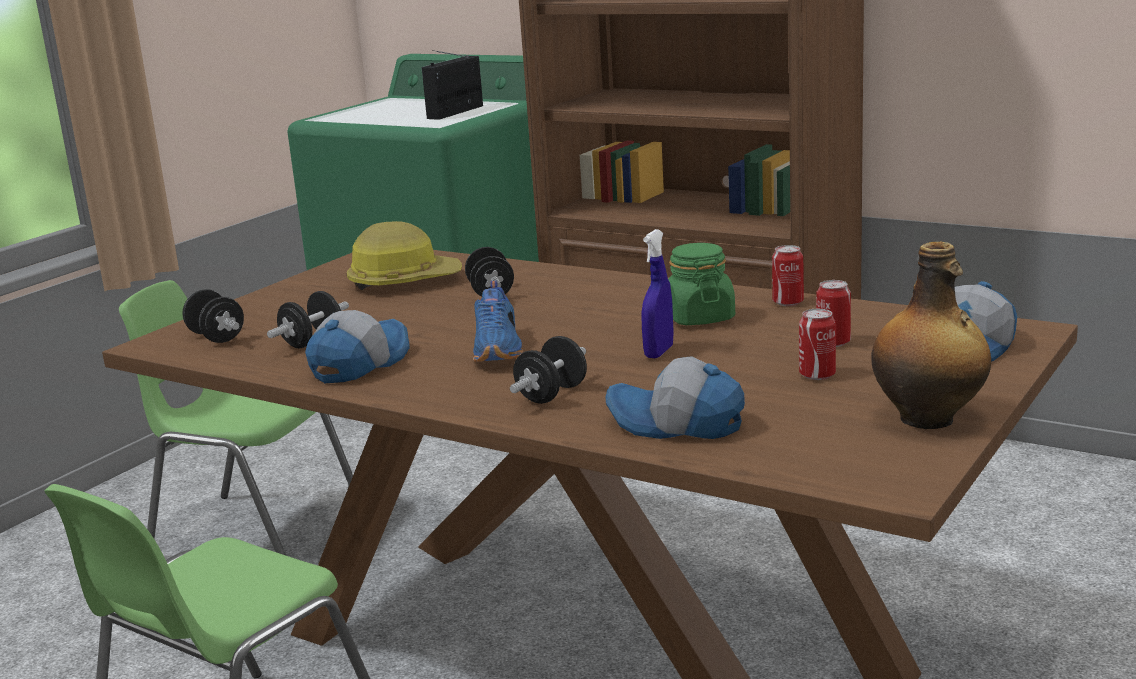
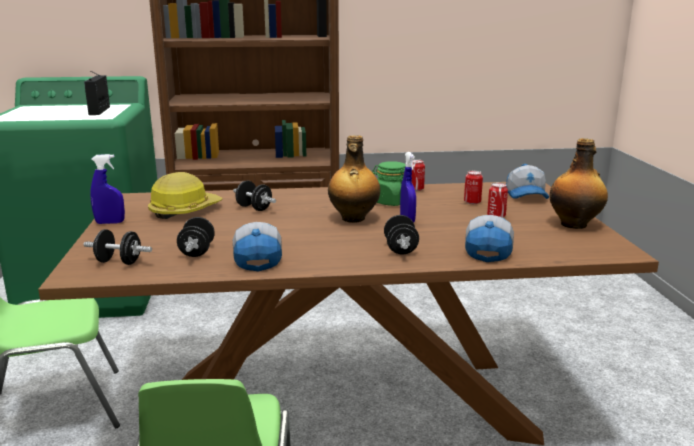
camera: 40 degrees left, 0 degrees up
(298, 284) = (110, 222): none -> blue spray bottle
(499, 350) = (324, 234): blue shoe -> none
(585, 334) = (353, 219): none -> bottle
(676, 424) = (487, 249): cap -> cap turned 120 degrees clockwise

